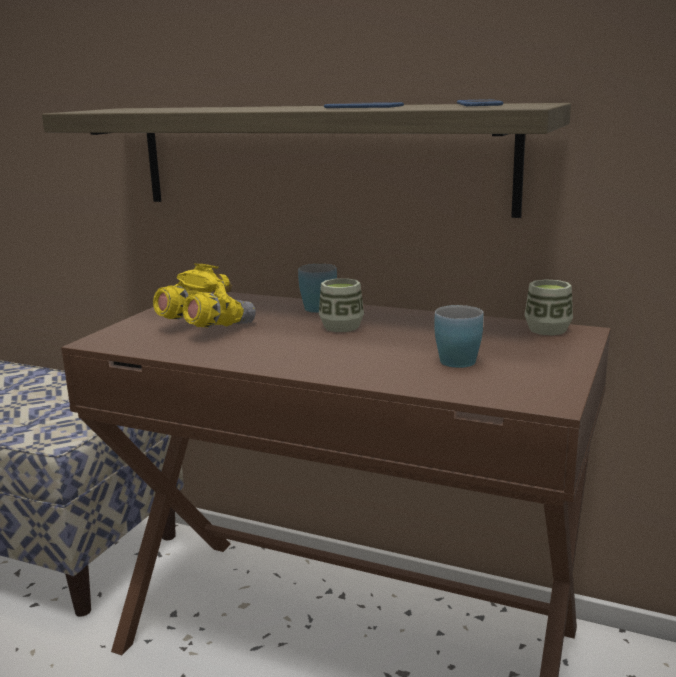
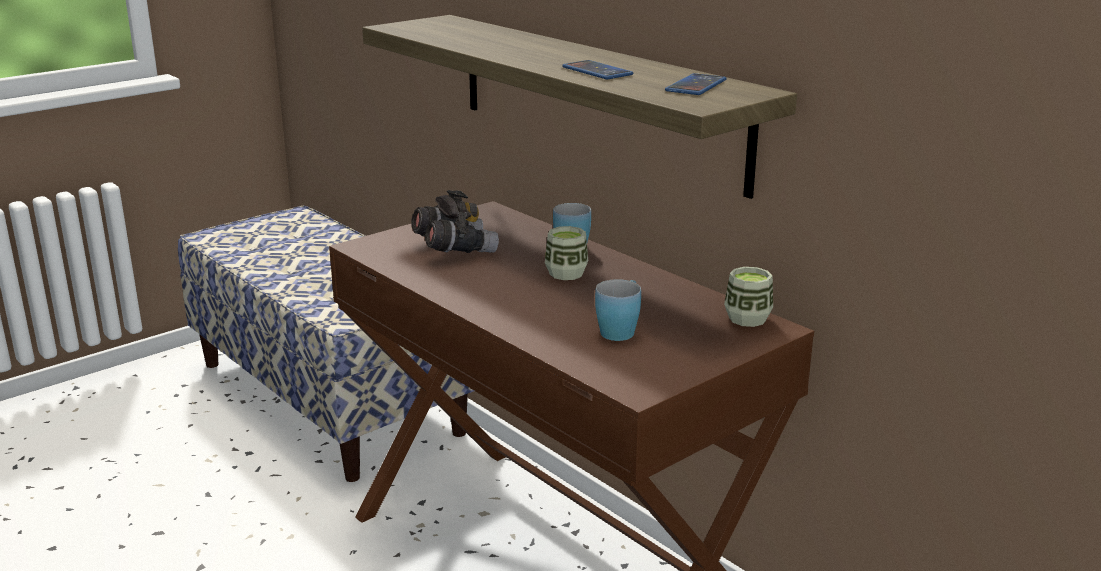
camera: 25 degrees right, 5 degrees up
(205, 327) = (454, 249): yellow binoculars -> grey binoculars

